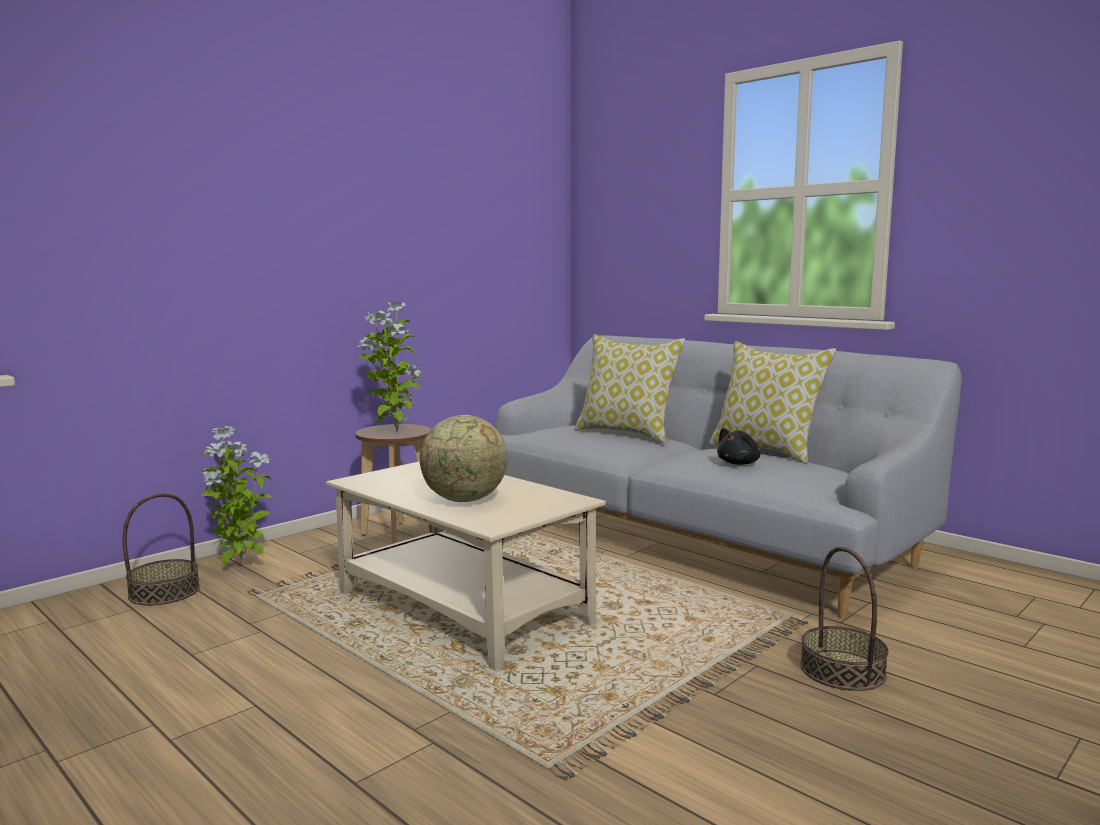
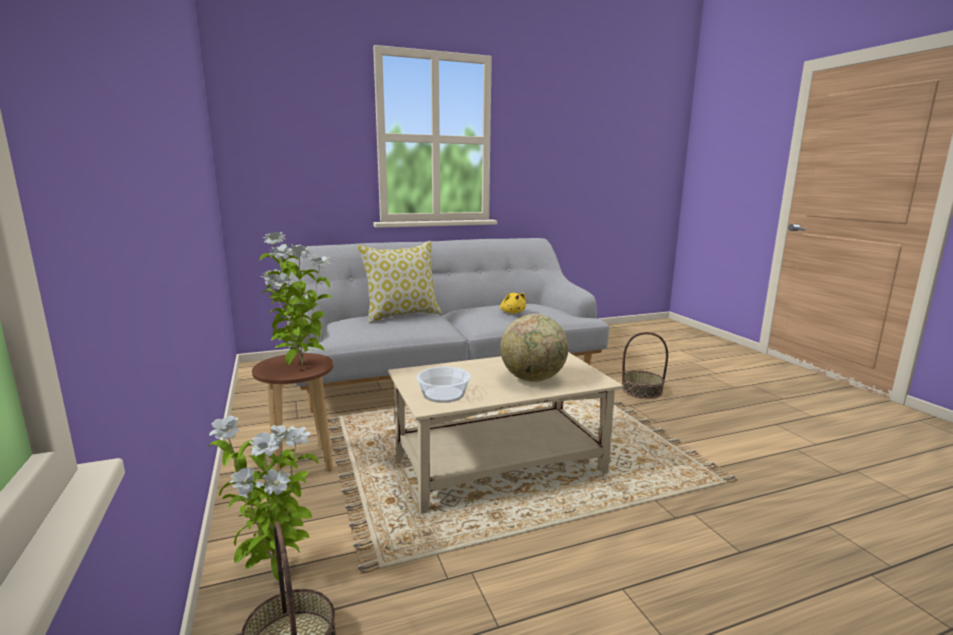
camera: 65 degrees left, 5 degrees up
(385, 480) = (443, 394): none -> bowl
(739, 463) = (512, 312): black plush toy -> yellow plush toy
(766, 451) = (488, 304): pillow -> none

